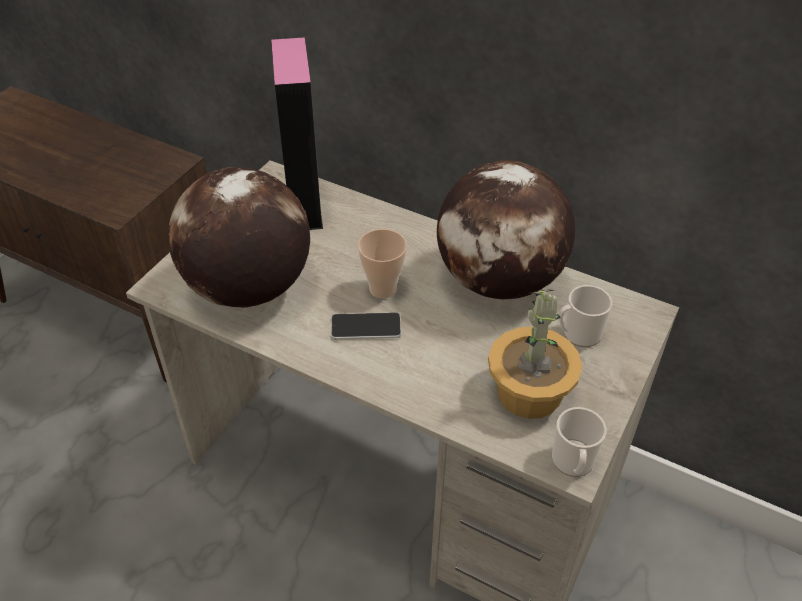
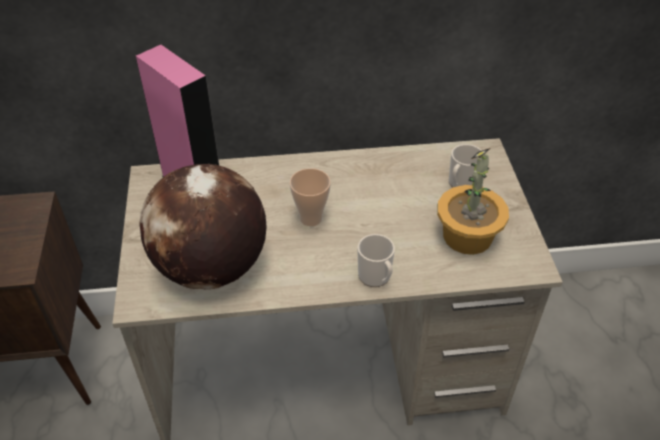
camera: 35 degrees left, 0 degrees up
(366, 327) = (325, 250): phone -> none
(499, 280) = (381, 174): globe -> none
(573, 463) = (532, 264): mug -> mug (376, 277)

